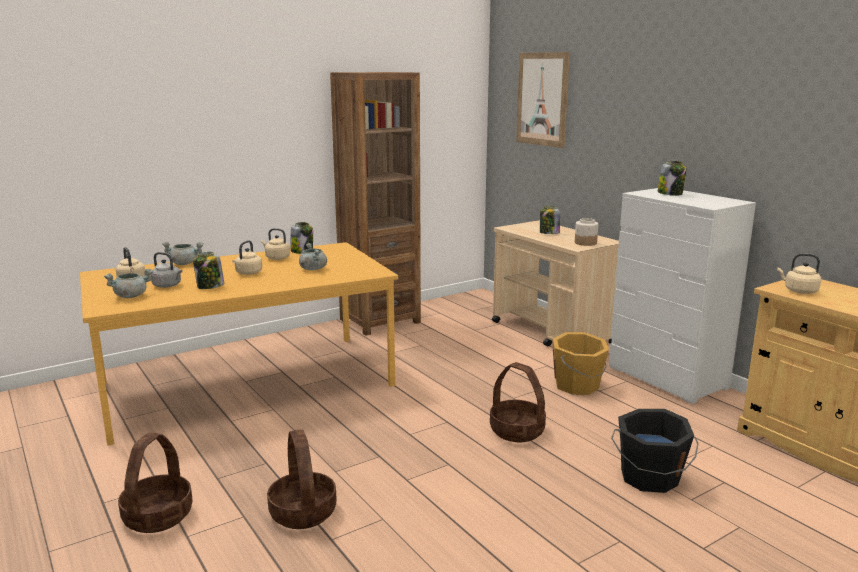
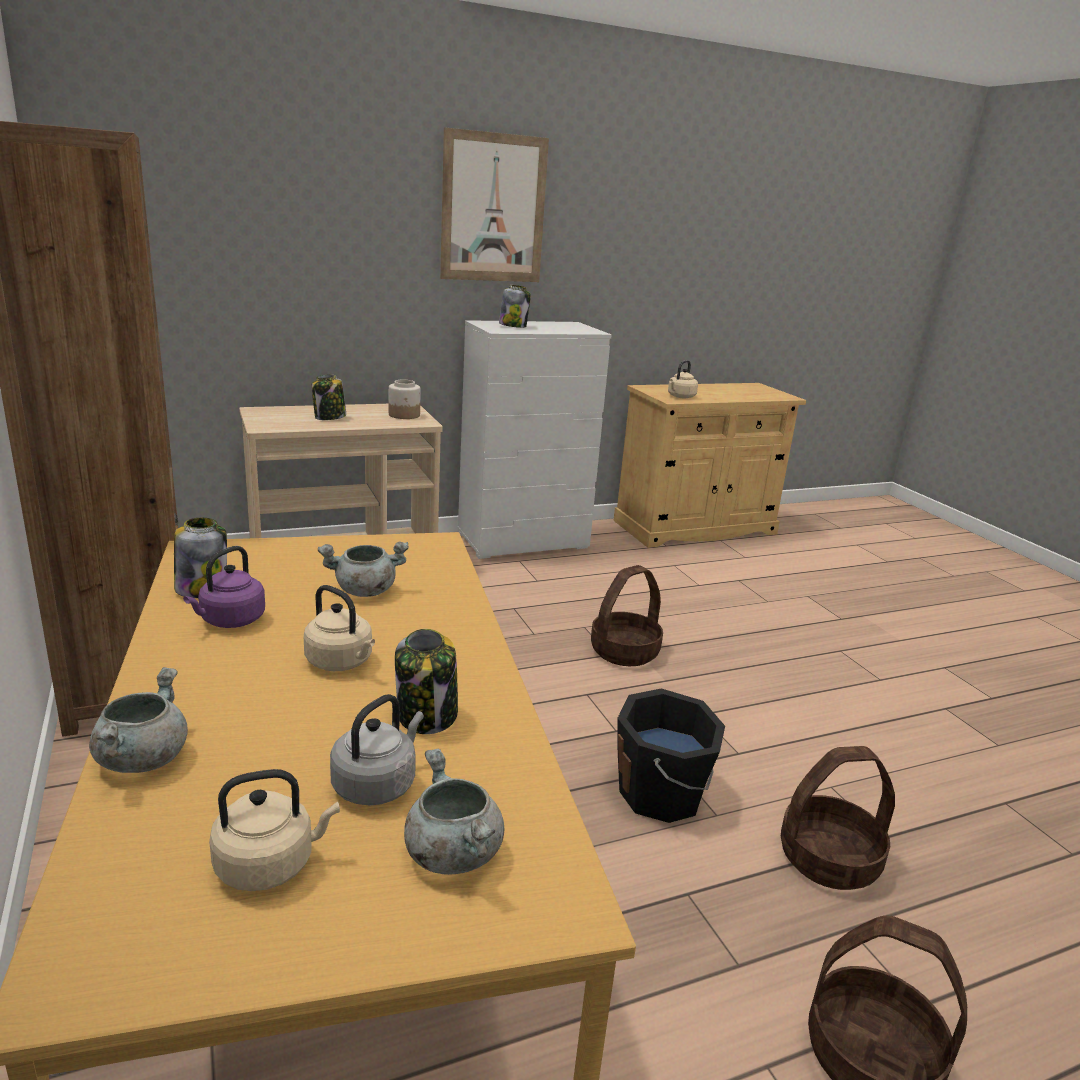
camera: 80 degrees left, 5 degrees up
(276, 258) = (230, 621): beige kettle -> purple kettle
(542, 99) = (206, 198): picture -> picture (493, 208)
(577, 385) = (518, 588): orange bucket -> none
(649, 478) = (732, 608): black bucket -> black bucket (662, 794)

